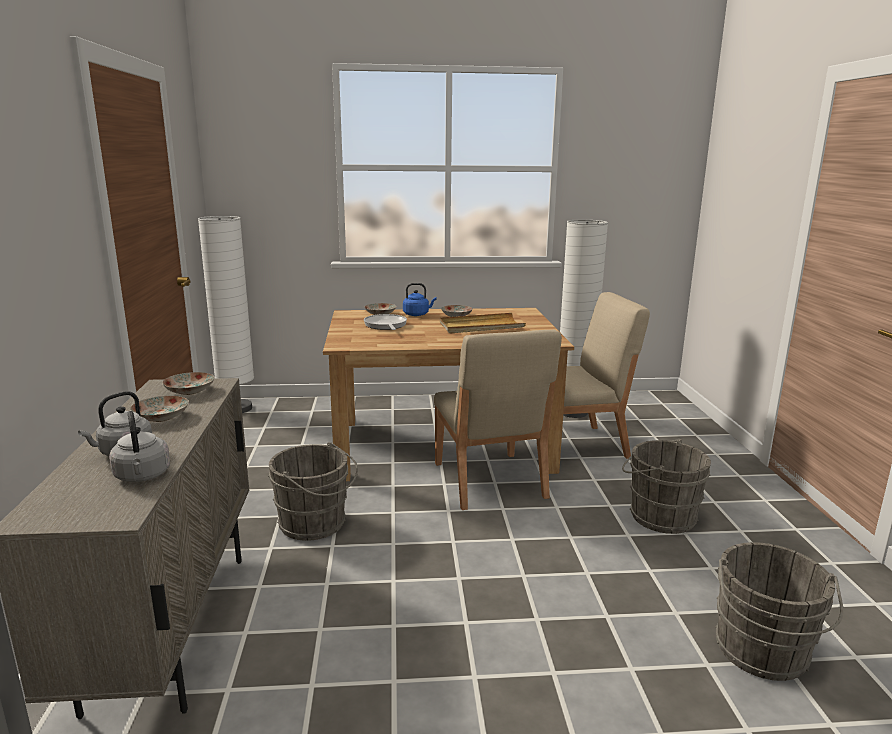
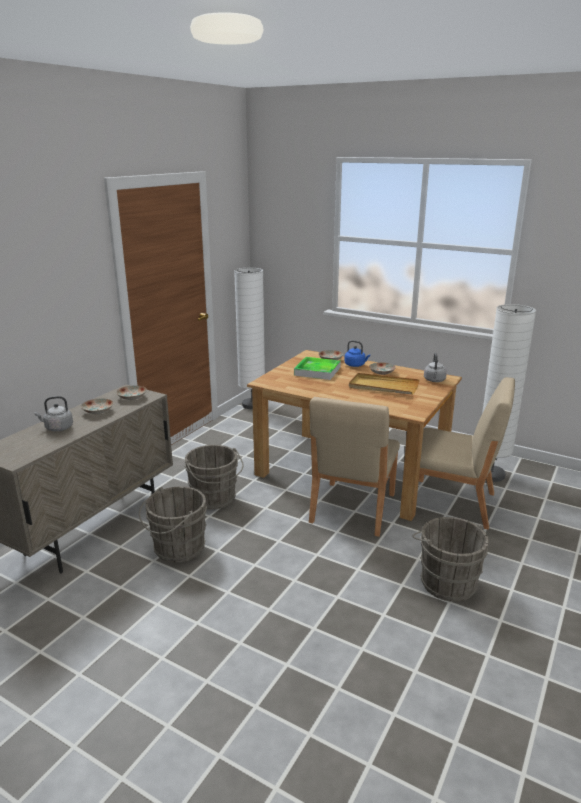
camera: 35 degrees right, 5 degrees up
(142, 476) = (47, 444): grey kettle -> grey kettle (434, 380)
(385, 326) = (317, 371): frying pan -> tray
(762, 654) = (385, 702): grey bucket -> grey bucket (176, 549)

